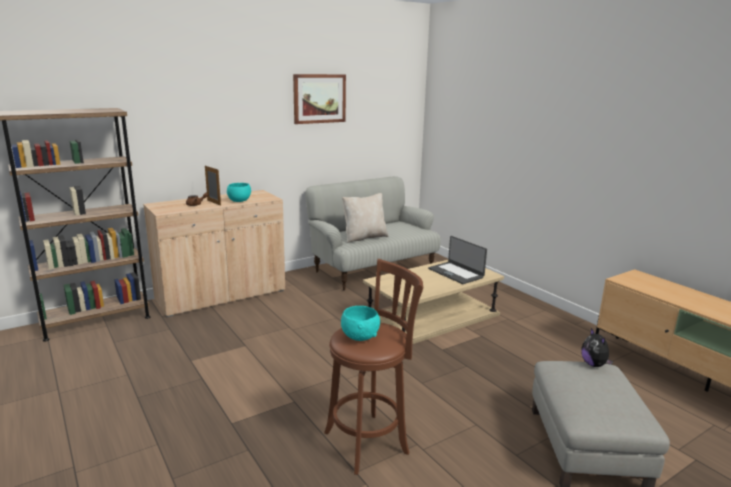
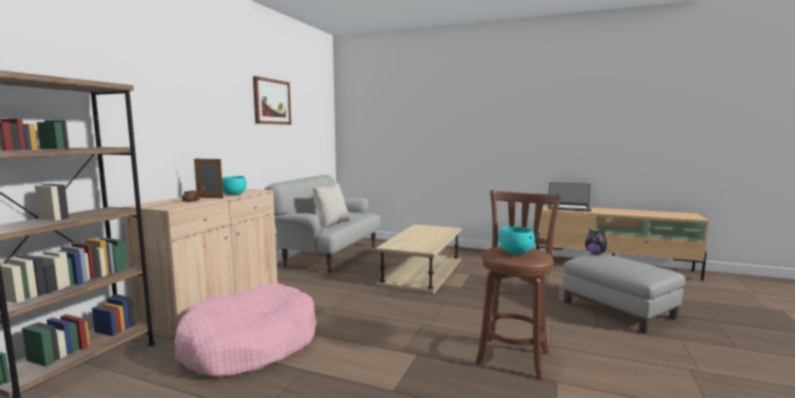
camera: 35 degrees left, 10 degrees down
(197, 342) = (250, 345): none -> pink dog bed
(456, 273) = (431, 232): laptop -> laptop (568, 208)

